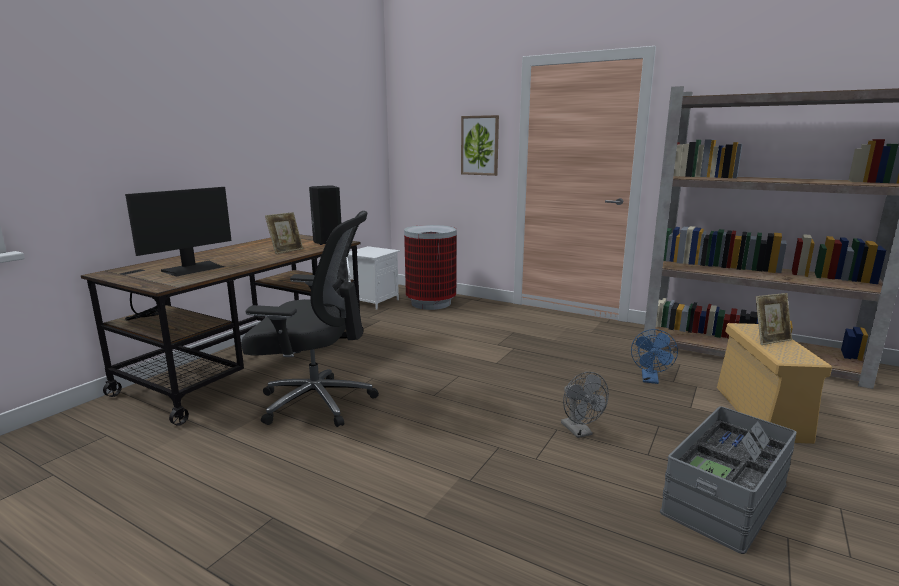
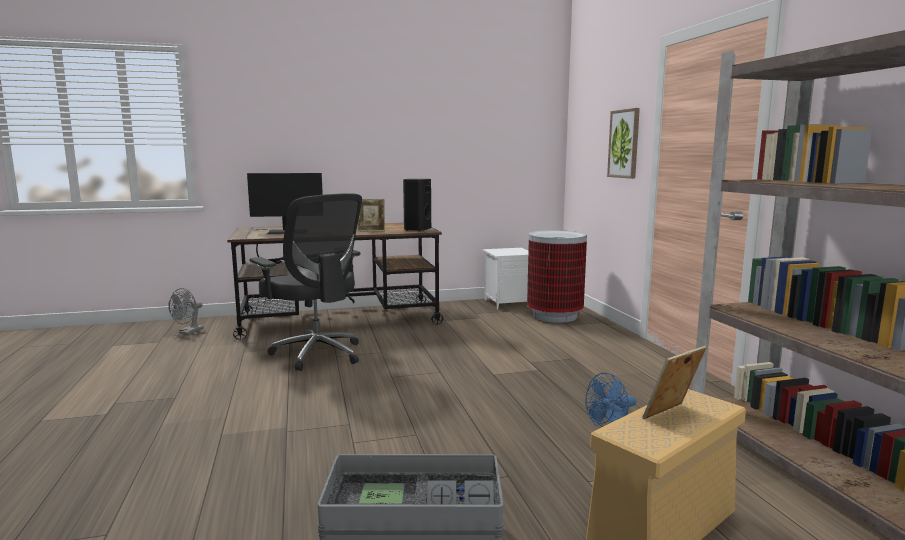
camera: 45 degrees right, 5 degrees down
(579, 432) = (428, 444): grey fan -> grey fan (188, 332)
(770, 340) = (671, 415): picture frame -> picture frame turned 120 degrees clockwise

